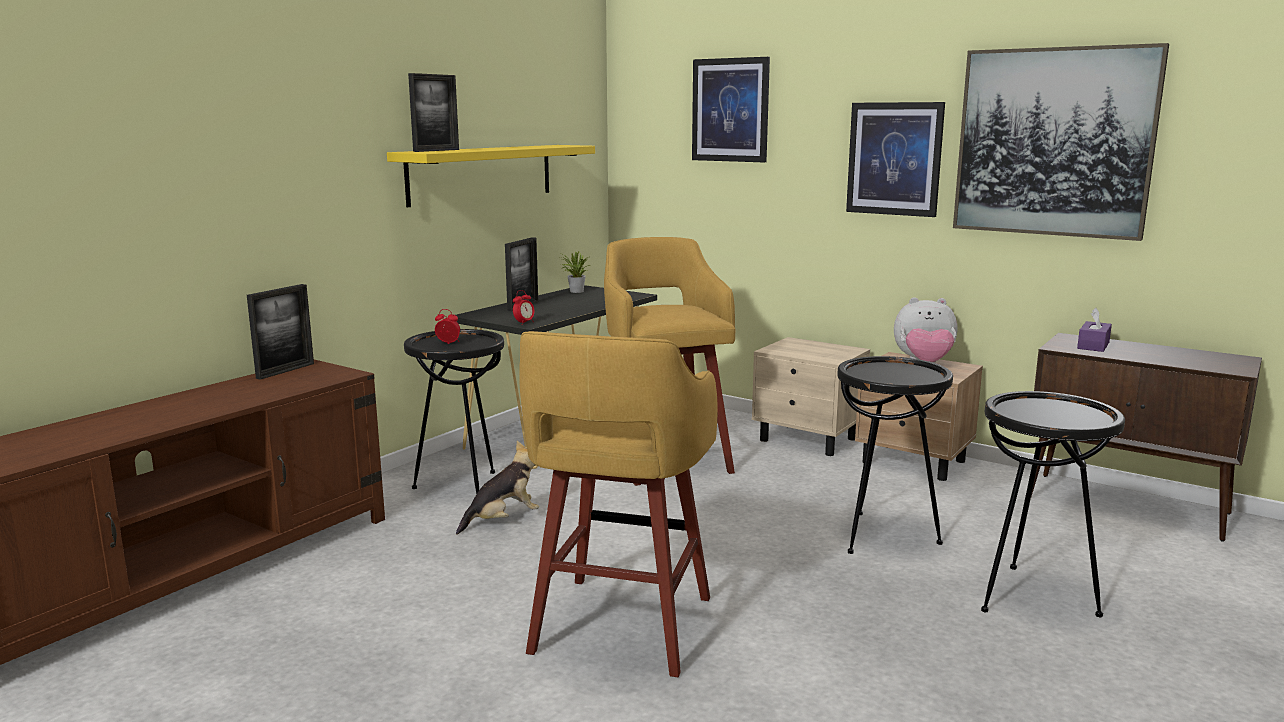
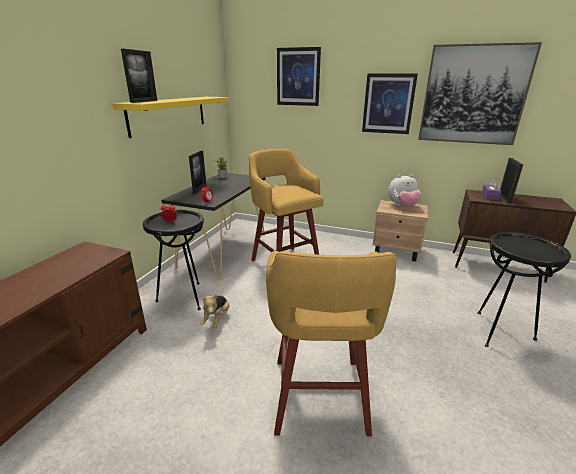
camera: 15 degrees left, 10 degrees up
(285, 371) = (67, 255): picture frame -> picture frame (504, 198)
(503, 520) = (217, 319): plush toy -> plush toy turned 150 degrees clockwise
(809, 440) = (343, 243): beige nightstand -> none
(883, 536) = (411, 301): black side table -> none

